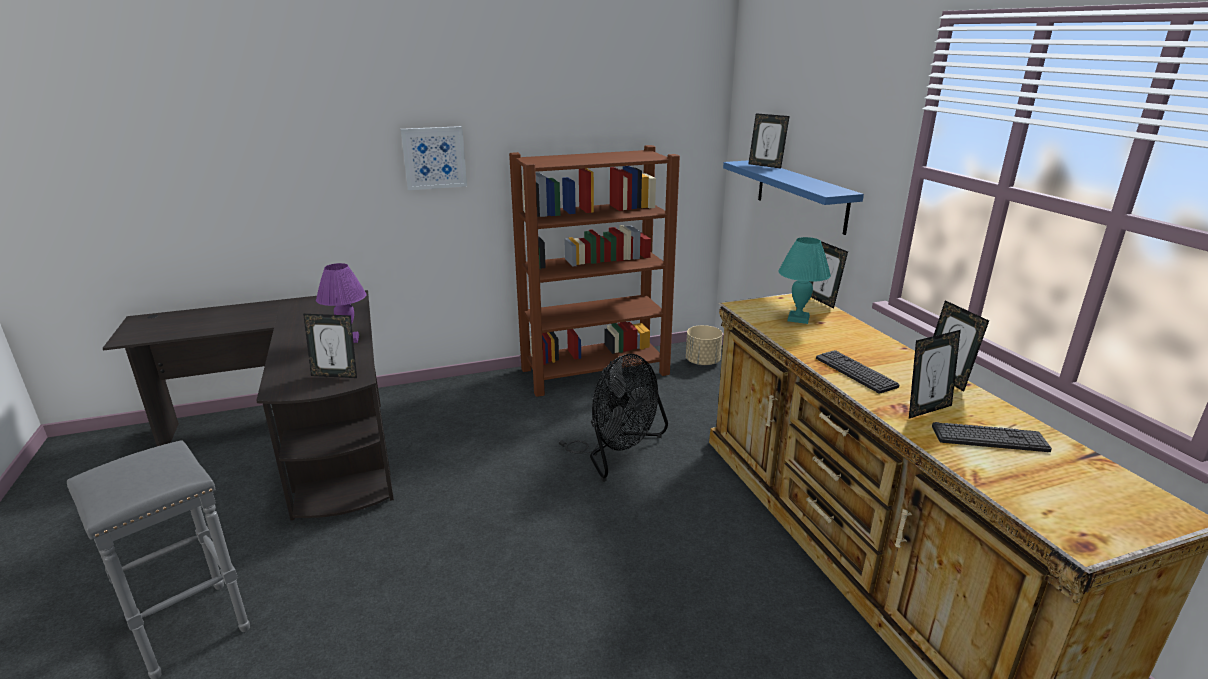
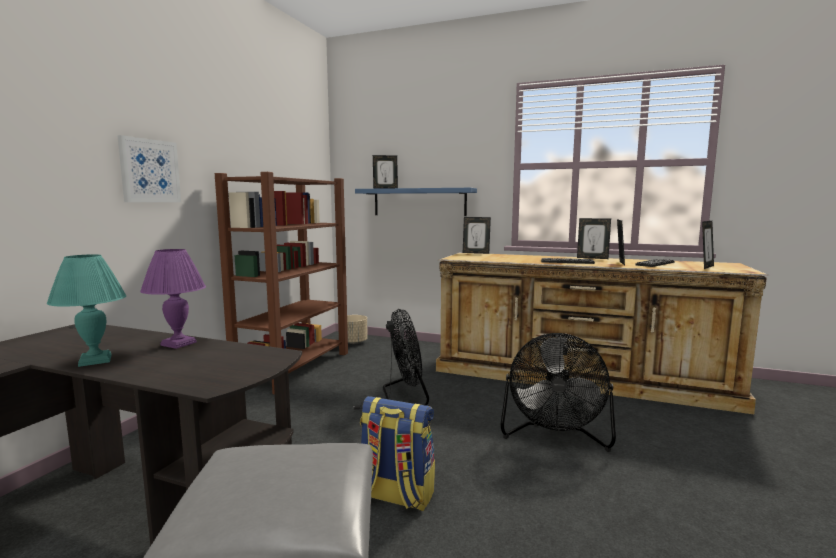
camera: 50 degrees left, 15 degrees down
(335, 375) = (245, 359): picture frame -> picture frame (705, 267)
(447, 538) = (396, 496): none -> backpack
(661, 585) = (551, 434): none -> black fan
(799, 318) = (490, 257): turquoise table lamp -> turquoise table lamp (96, 360)

